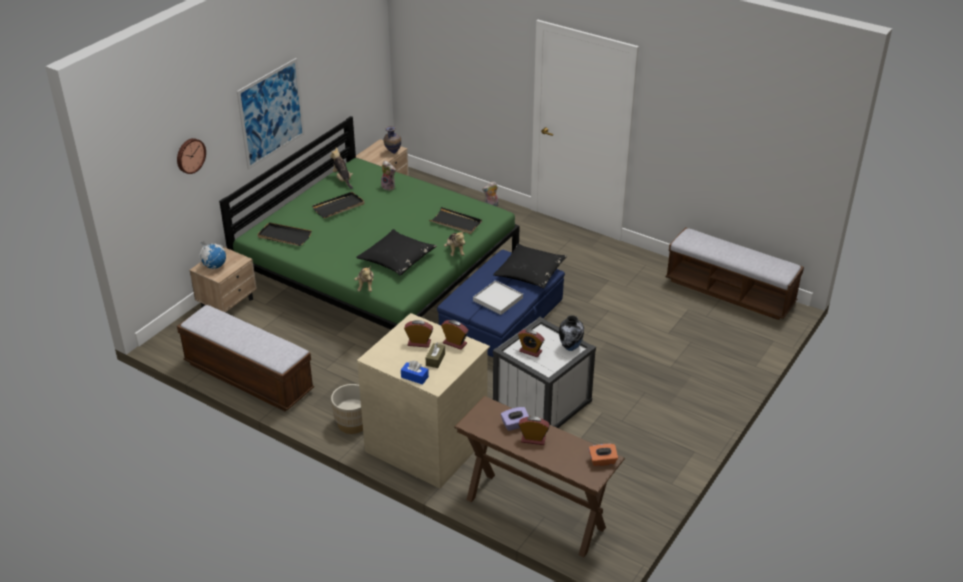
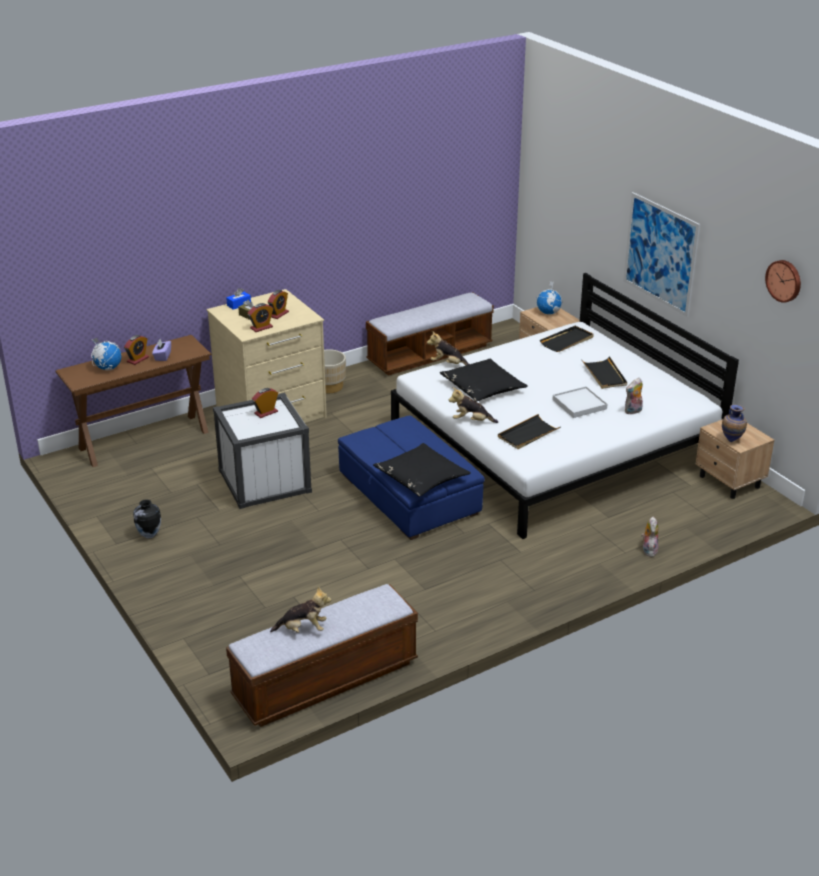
camera: 115 degrees right, 5 degrees down
(190, 155) = (581, 206): wall clock -> wall clock (784, 280)
(342, 179) = (665, 387): plush toy -> plush toy (303, 629)
(377, 269) = (554, 443): green bed -> white bed
(498, 299) = (388, 445): white tray -> white tray (579, 404)
(565, 453) = (108, 368): none -> globe
(571, 347) = (249, 434): vase -> vase (149, 535)
(602, 461) = (79, 380): orange tissue box -> none

